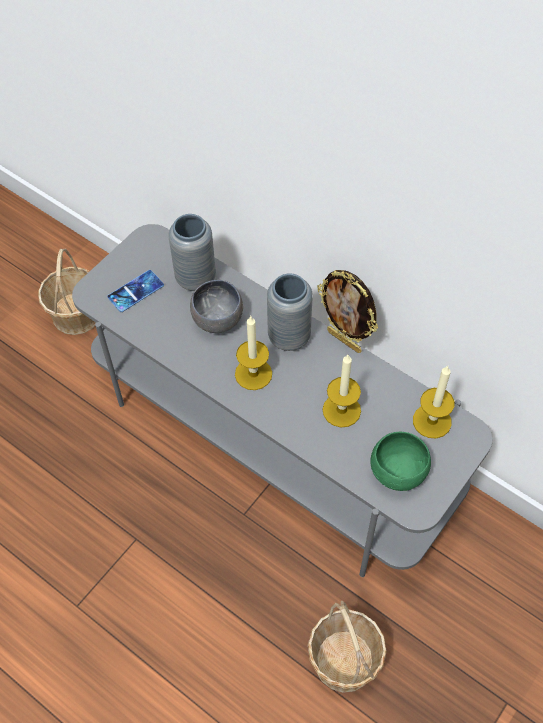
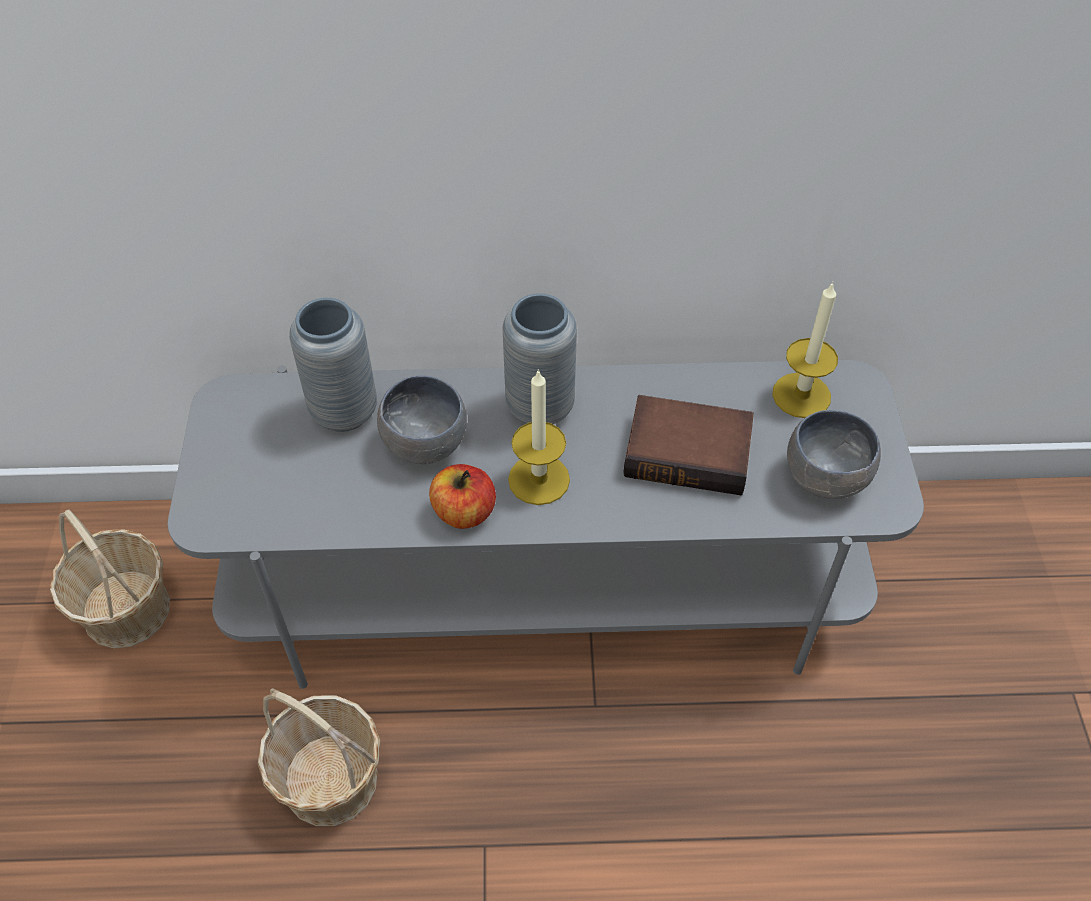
camera: 40 degrees left, 5 degrees down
(135, 291) = (271, 478): phone -> none
(204, 366) = (464, 512): none -> apple
(341, 410) = (690, 451): candle -> book
(344, 661) = (874, 789): basket -> basket (330, 781)
(345, 340) = (612, 369): picture frame -> none
(399, 471) = (825, 475): green bowl -> grey bowl

